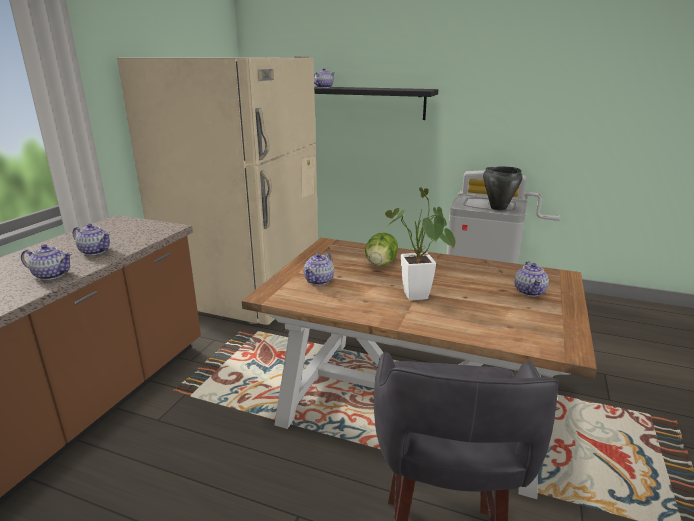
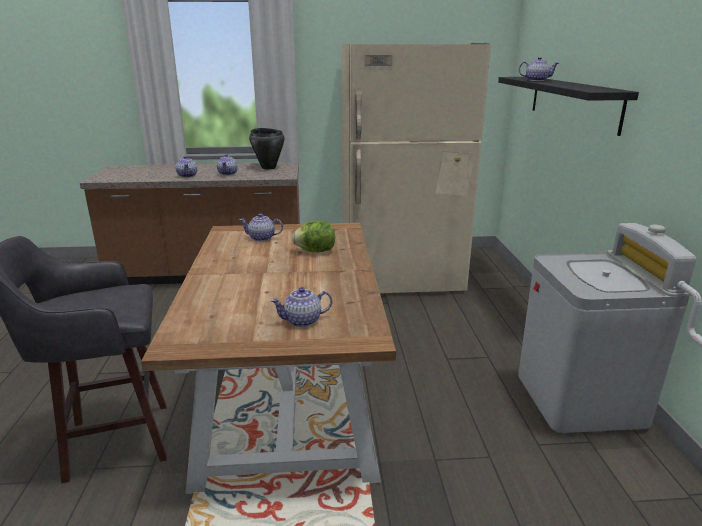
camera: 65 degrees right, 0 degrees up
(417, 298) = (249, 274): potted plant -> none
(498, 208) = (589, 280): black cooking pot -> black cooking pot (268, 167)

